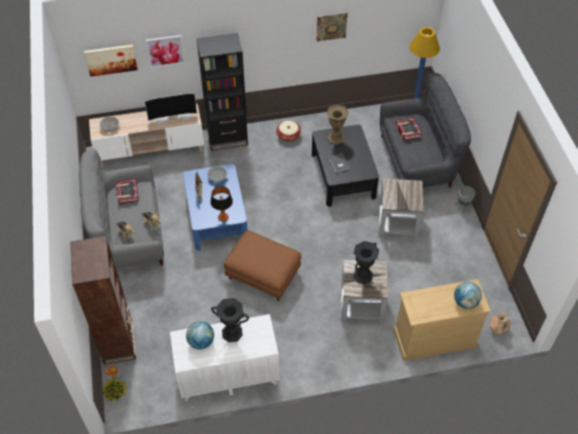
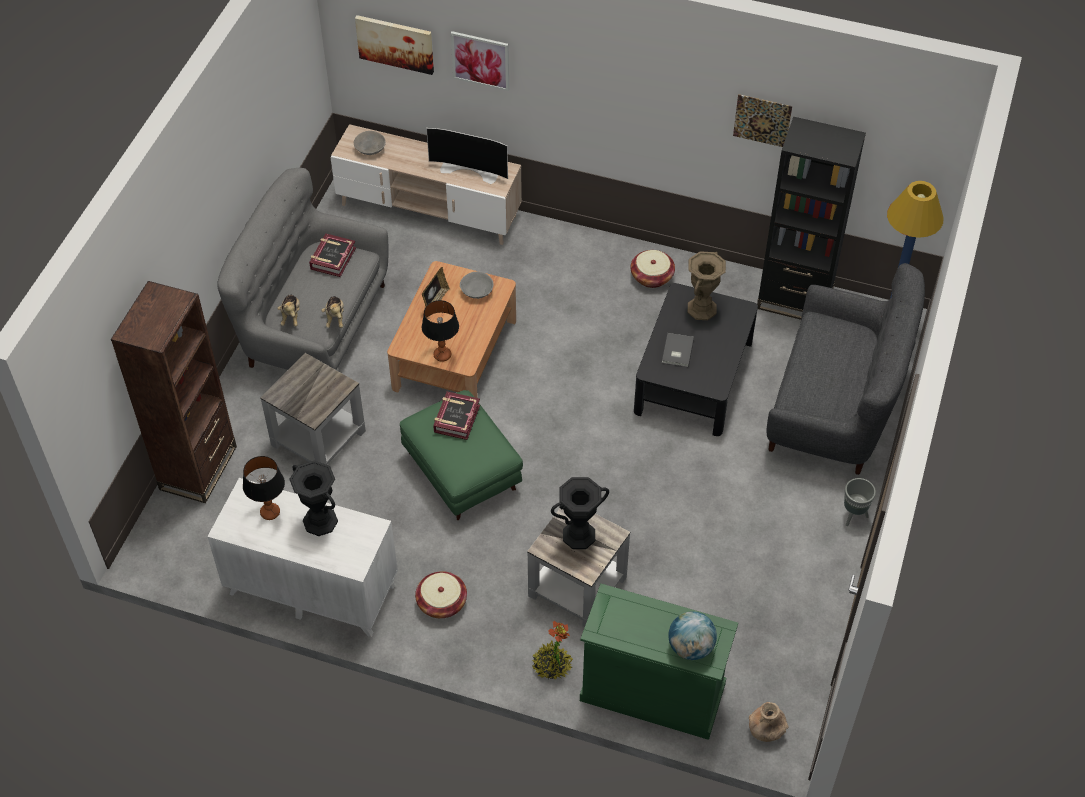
camera: 30 degrees right, 0 degrees up
(115, 392) = (149, 534): potted plant -> potted plant (551, 666)
(201, 342) = (270, 512): globe -> table lamp
(216, 217) = (454, 353): blue coffee table -> brown coffee table
(227, 138) = (554, 241): black bookcase -> black bookcase (794, 300)
(262, 275) = (461, 472): brown ottoman -> green ottoman
(300, 347) = (441, 602): none -> basket
(398, 223) = (727, 491): grey side table -> grey side table (318, 439)
(407, 131) = (828, 348): book -> book (456, 419)
(434, 338) = (652, 692): beige dresser -> green dresser

